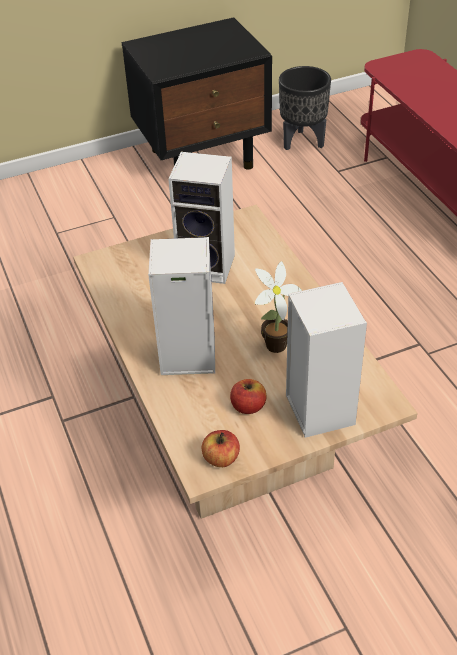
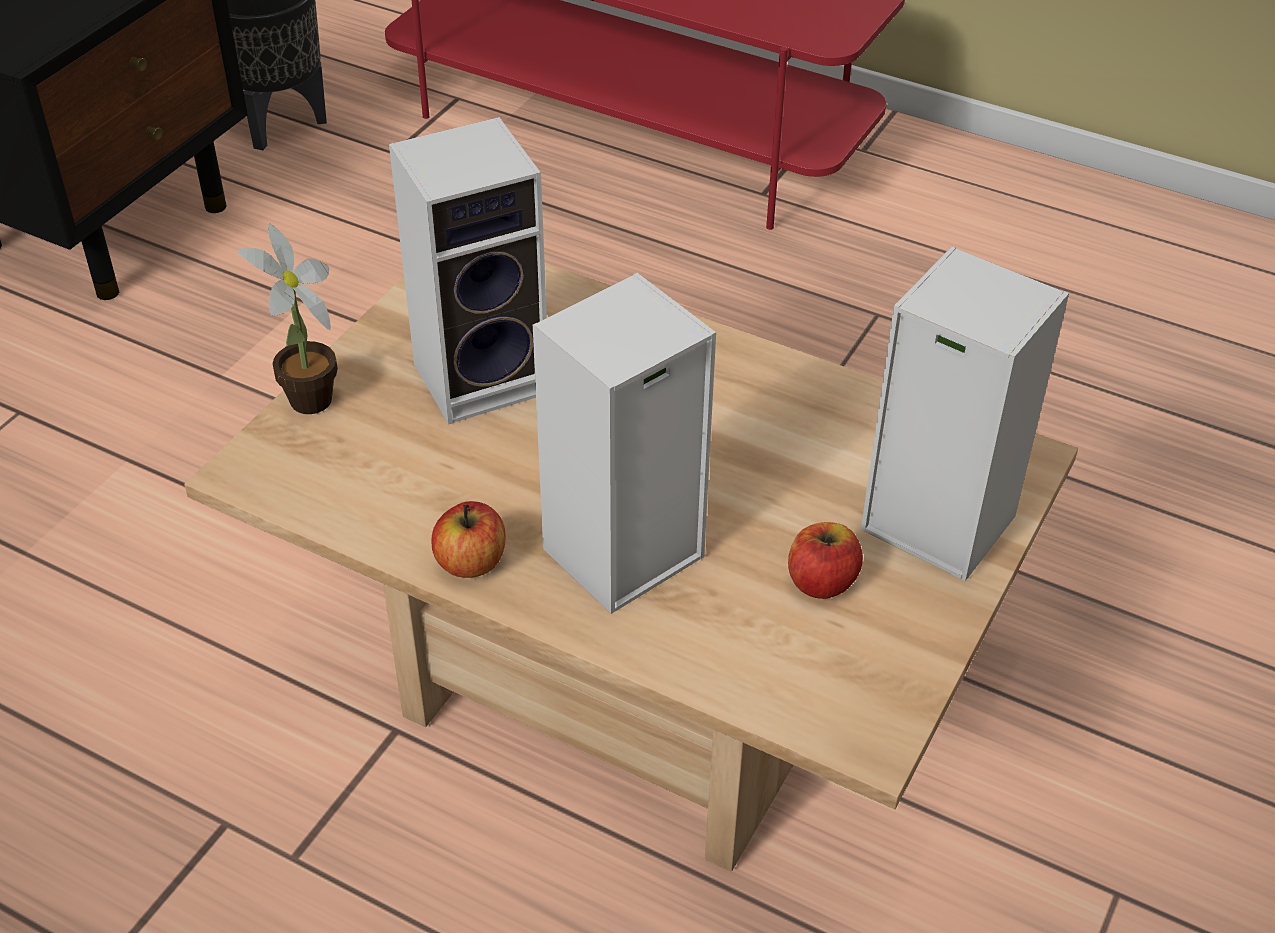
camera: 40 degrees left, 0 degrees up
(221, 458) = (875, 696): apple -> apple (471, 562)
(273, 347) = (752, 460): potted plant -> potted plant (307, 405)

